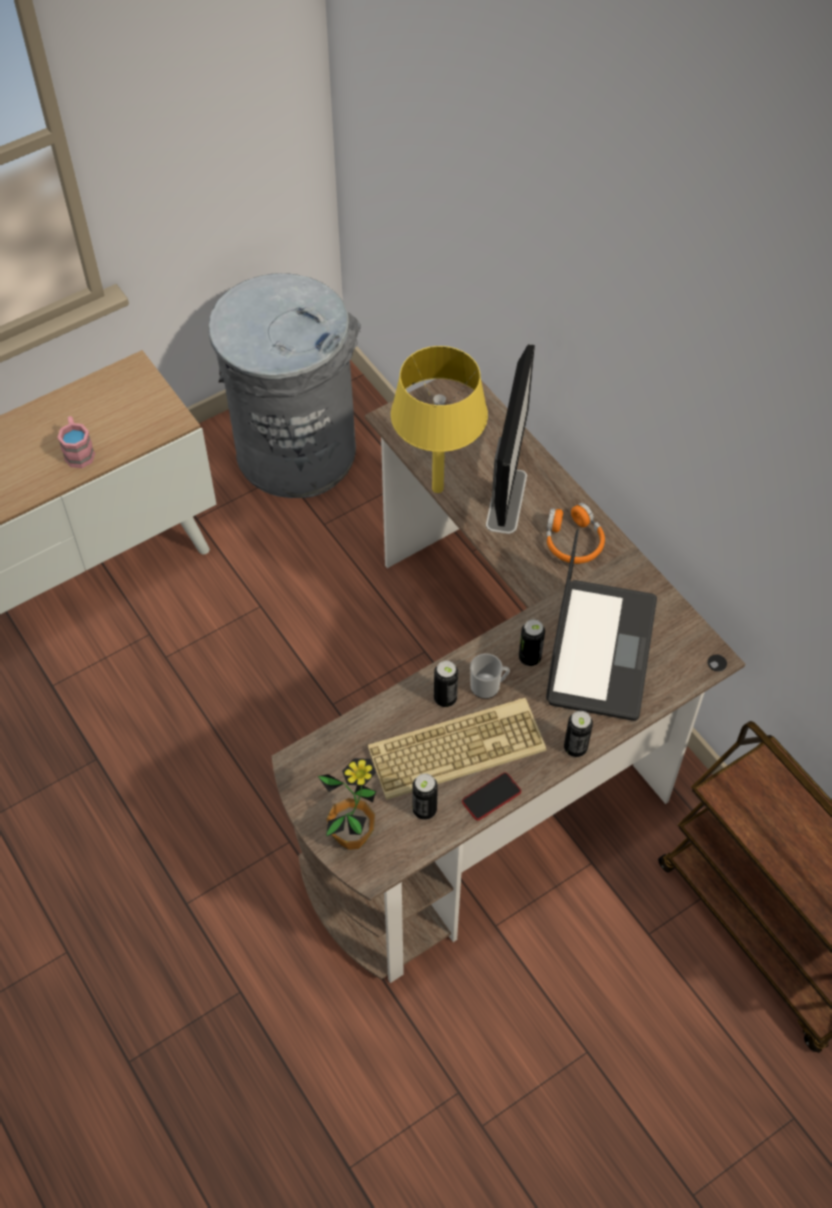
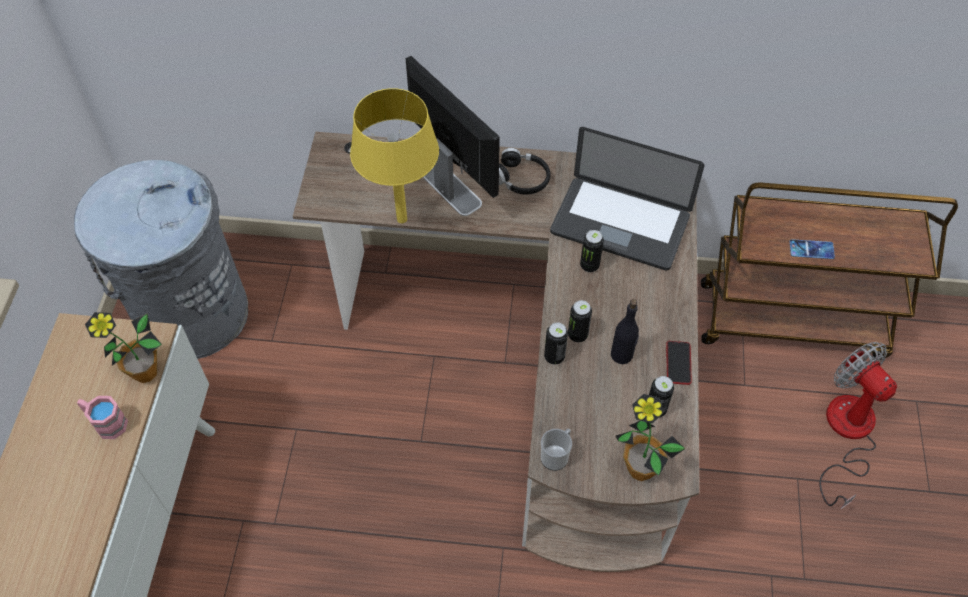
camera: 50 degrees left, 0 degrees up
(140, 440) = (145, 372): none -> potted plant
(457, 746) = (622, 355): keyboard -> black bottle
(488, 686) = (590, 304): mug -> mug (556, 455)
(573, 541) = (521, 179): orange headphones -> black headphones
(575, 748) = (681, 290): can -> can (554, 357)
(601, 651) = (620, 224): laptop -> laptop turned 150 degrees clockwise
(684, 1069) = (847, 433): none -> fan
(774, 844) = (811, 249): none -> phone

